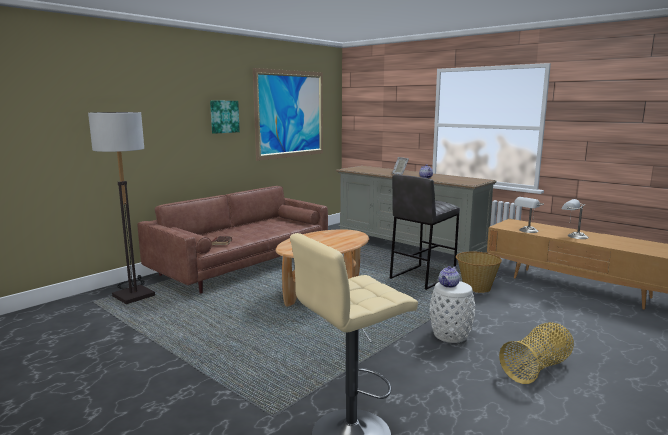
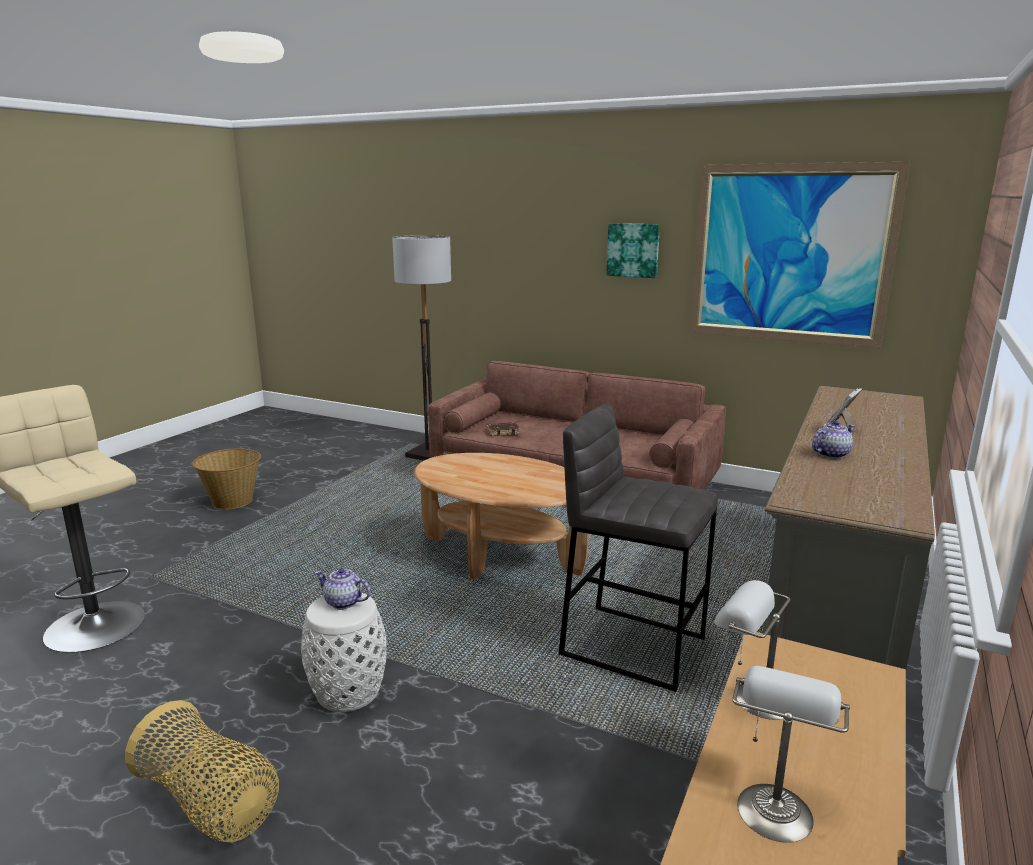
camera: 75 degrees right, 5 degrees up
(476, 287) = (613, 727): basket -> basket (232, 501)

